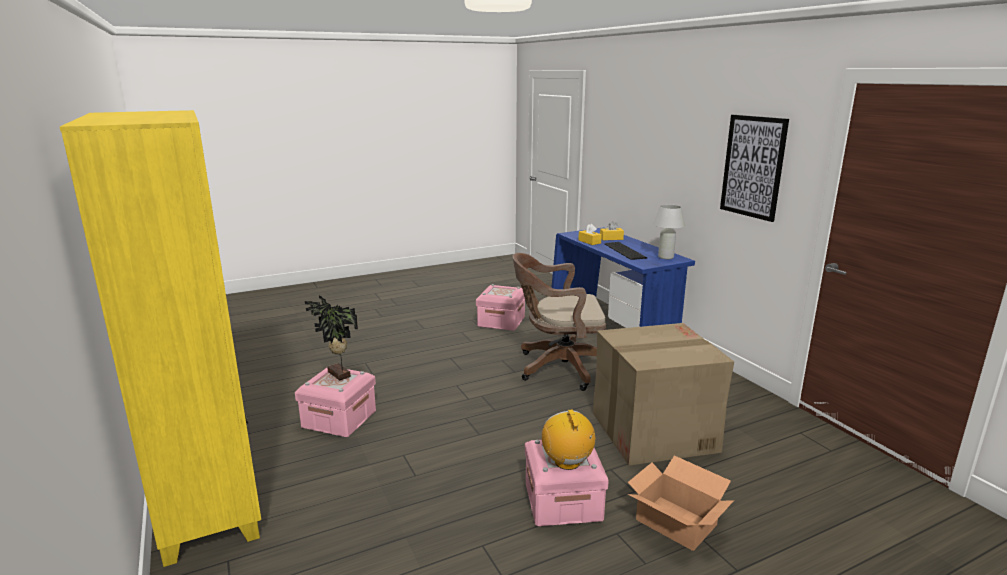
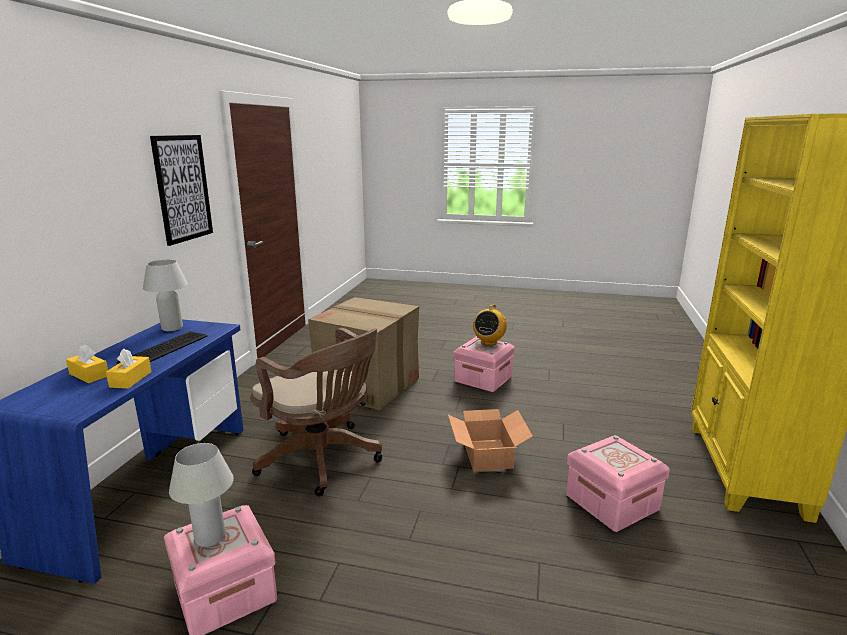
camera: 140 degrees left, 0 degrees up
(337, 375) = (614, 459): potted plant -> none
(503, 290) = (210, 537): none -> white table lamp
(676, 523) = (441, 355): cardboard box -> cardboard box (488, 454)

